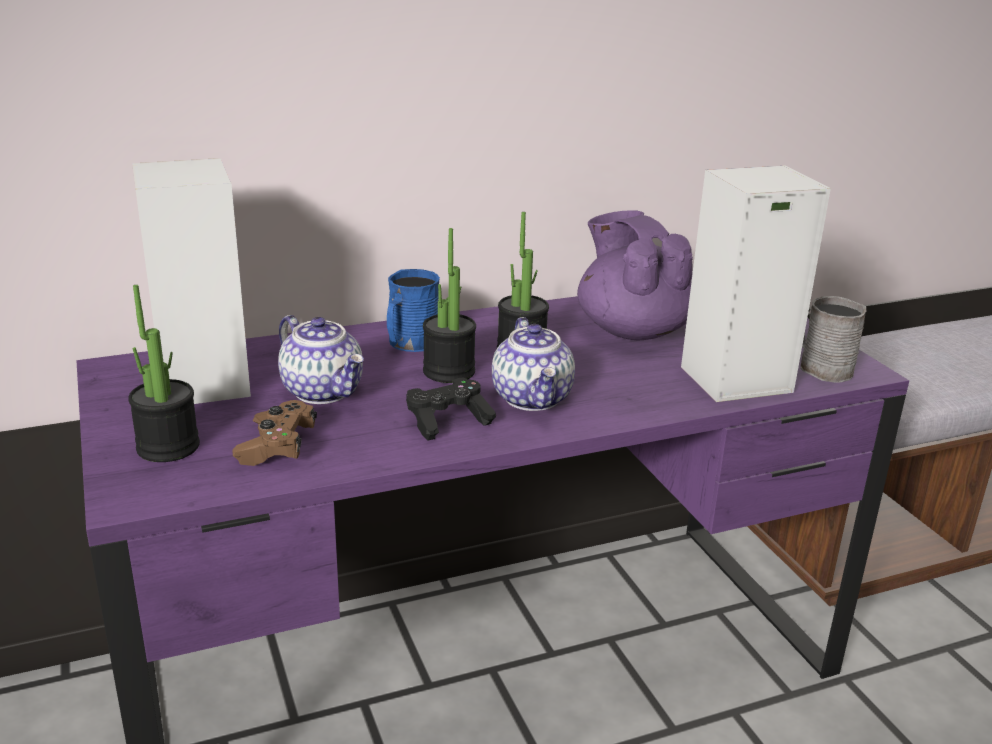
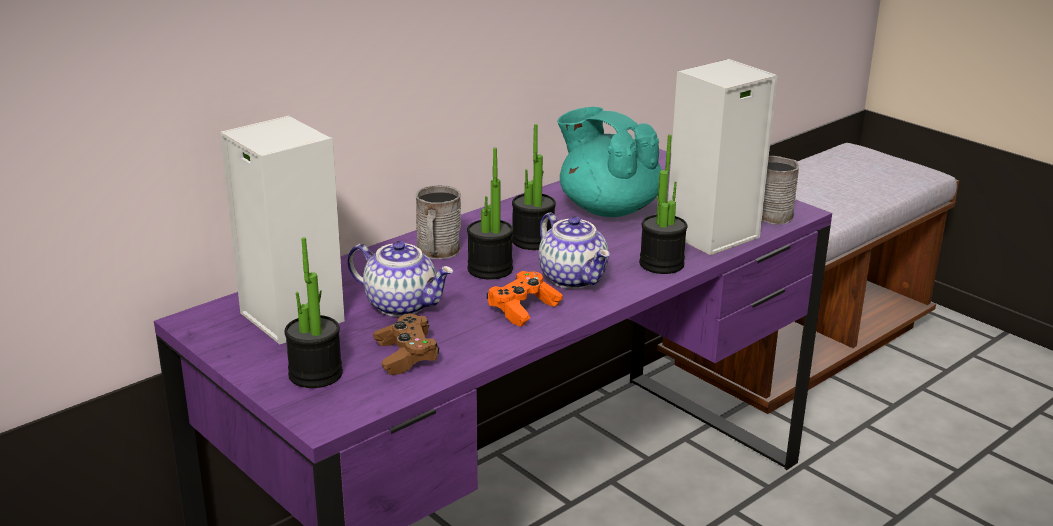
camera: 20 degrees left, 0 degrees up
(409, 344) = (437, 252): blue mug -> grey mug
(448, 421) = (523, 309): black game controller -> orange game controller
(633, 330) = (608, 208): purple teapot -> turquoise teapot
(648, 401) = (661, 264): none -> potted plant

